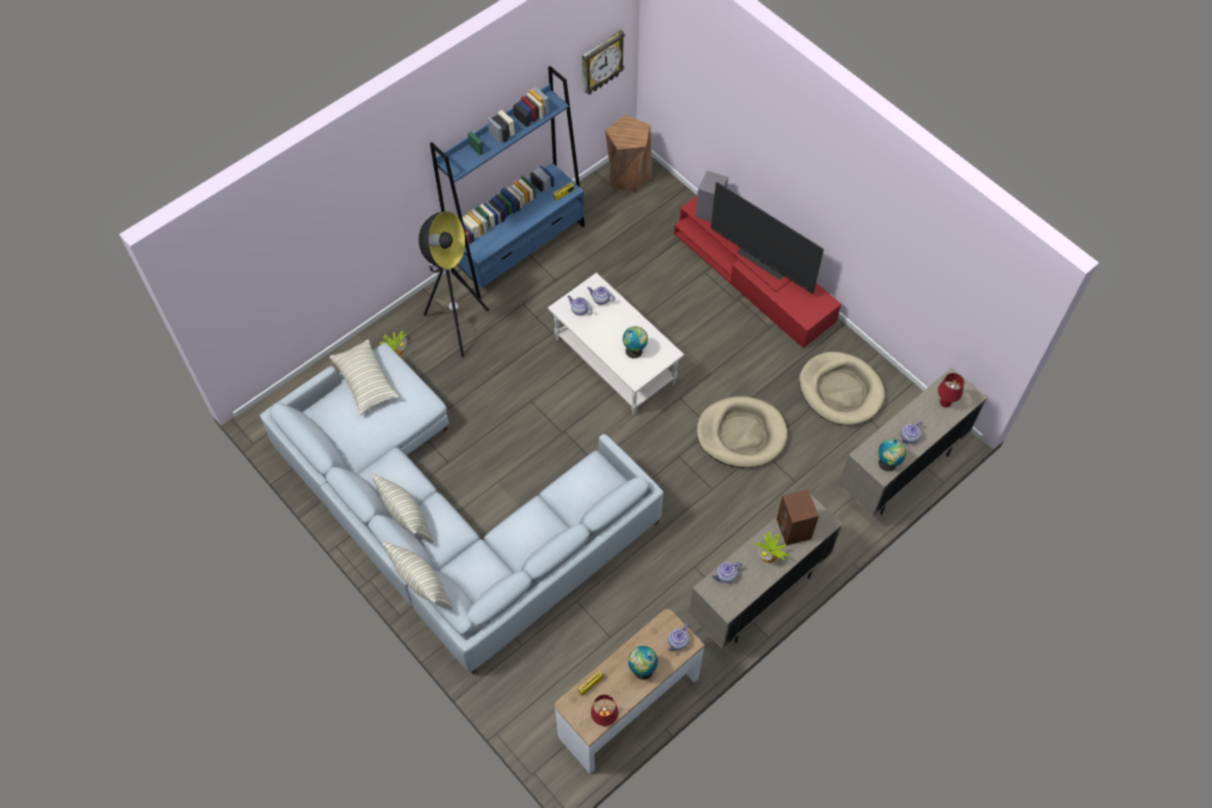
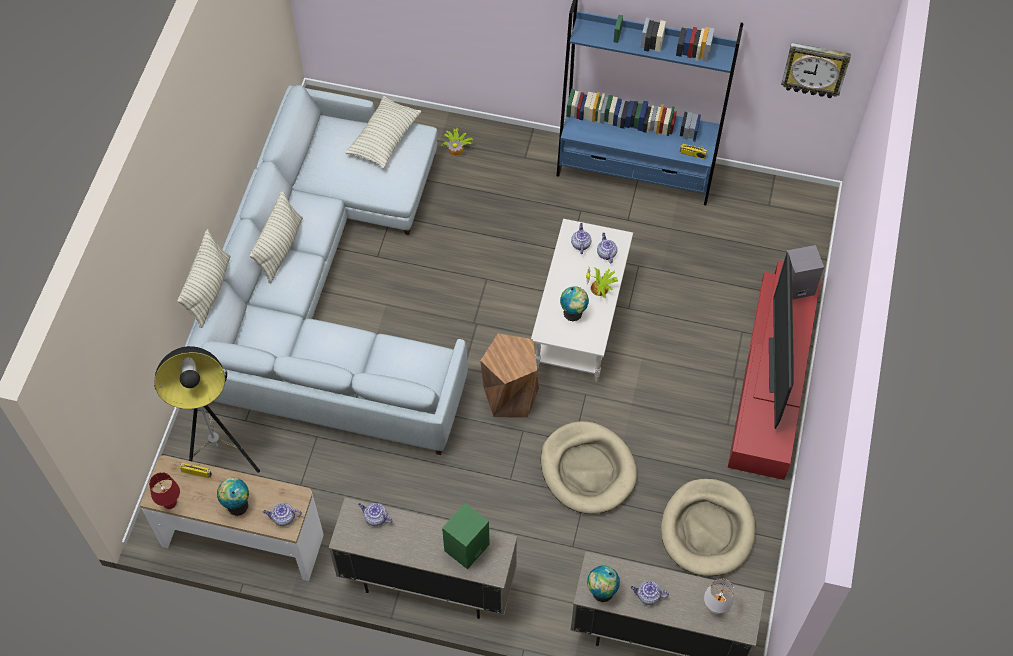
camera: 55 degrees right, 0 degrees up
(456, 326) = (516, 176): floor lamp -> floor lamp (221, 456)
(628, 175) = (794, 204): brown stool -> brown stool (510, 396)
(769, 554) = (425, 542): potted plant -> potted plant (600, 289)
(794, 529) = (467, 549): brown speaker -> green speaker
(945, 403) = (715, 608): red table lamp -> white table lamp

